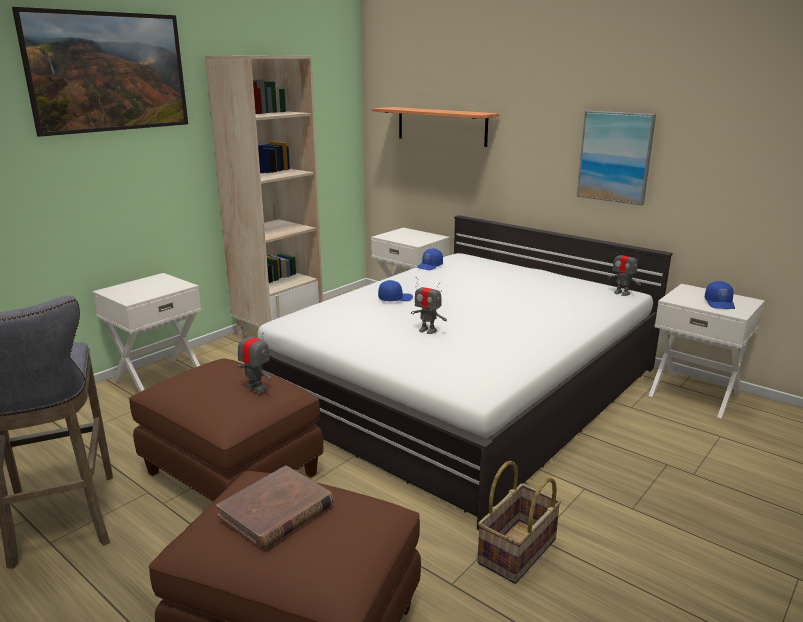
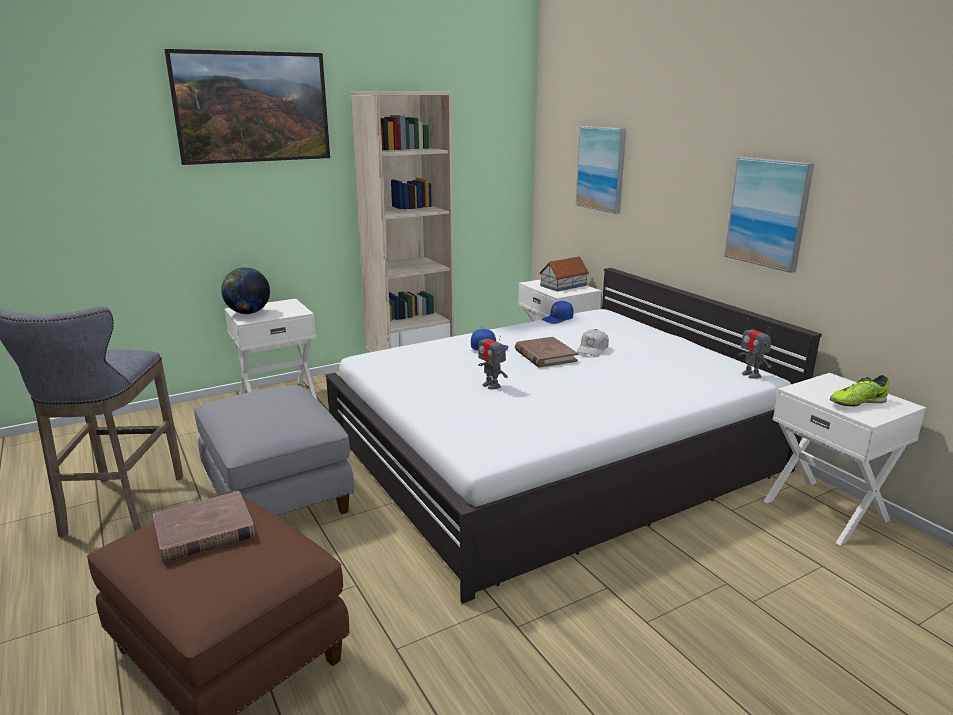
camera: 20 degrees right, 0 degrees up
(126, 292) = (248, 313): none -> globe
(230, 474) = (275, 496): brown ottoman -> grey ottoman
(256, 388) = (289, 416): toy robot -> none
(413, 235) = (562, 285): none -> toy house
(441, 126) = (601, 168): shelf -> picture
(449, 298) = (545, 355): none -> brown book
(483, 288) = (592, 349): none -> white cap
(518, 552) = (485, 635): basket -> none
(720, 303) = (856, 403): blue cap -> shoe

